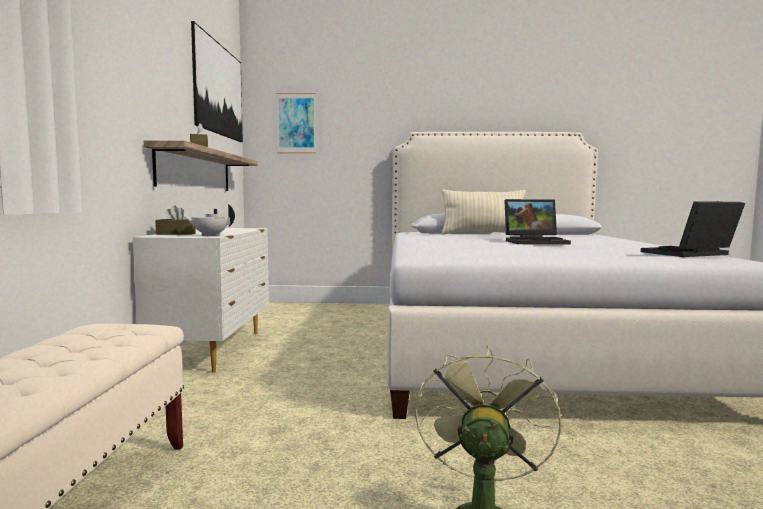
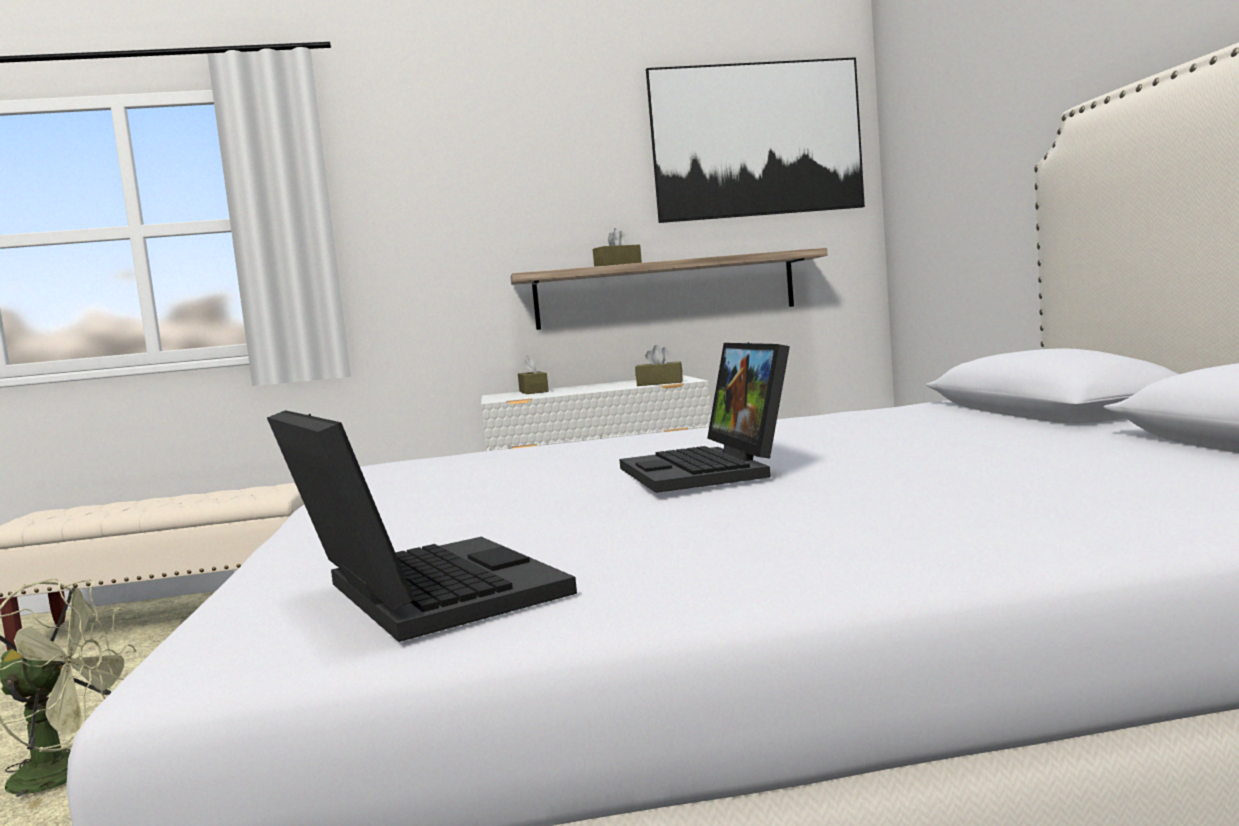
camera: 80 degrees right, 0 degrees up
(210, 235) = (511, 398): white teapot -> none
(247, 229) = (660, 383): none -> brown tissue box
(296, 123) = (929, 147): picture -> none
(483, 234) = (1027, 424): beige pillow -> none

